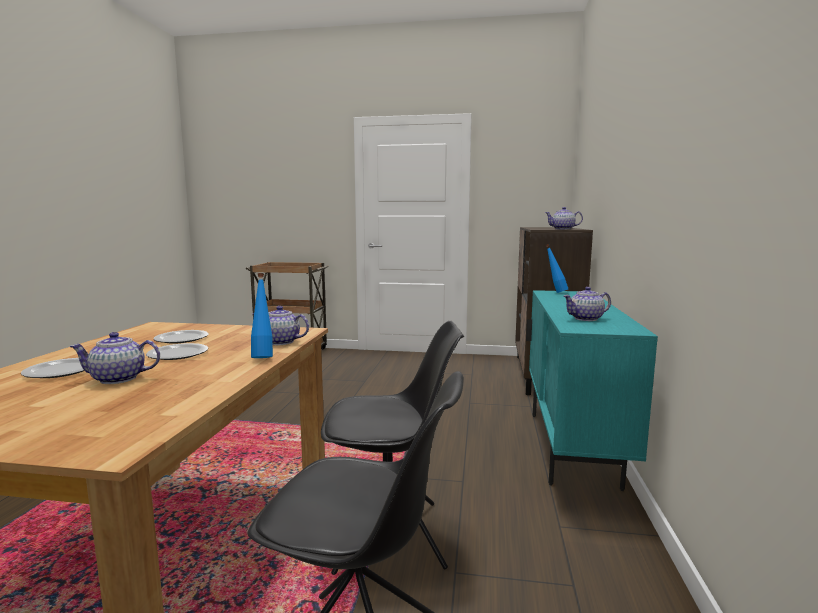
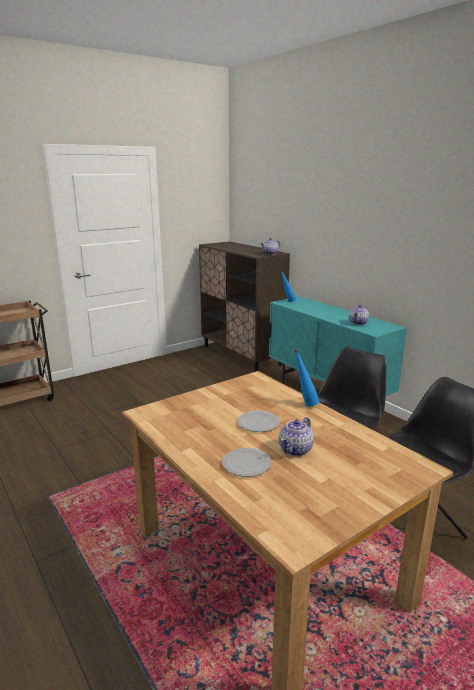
camera: 45 degrees left, 10 degrees up
(181, 339) = (212, 414): plate -> none
(281, 342) = (275, 391): teapot -> none

